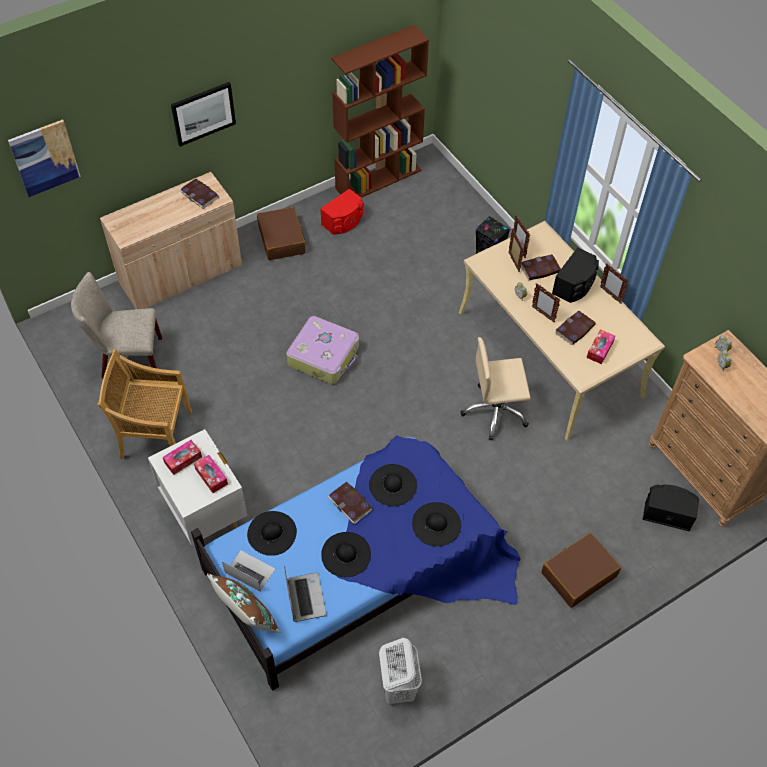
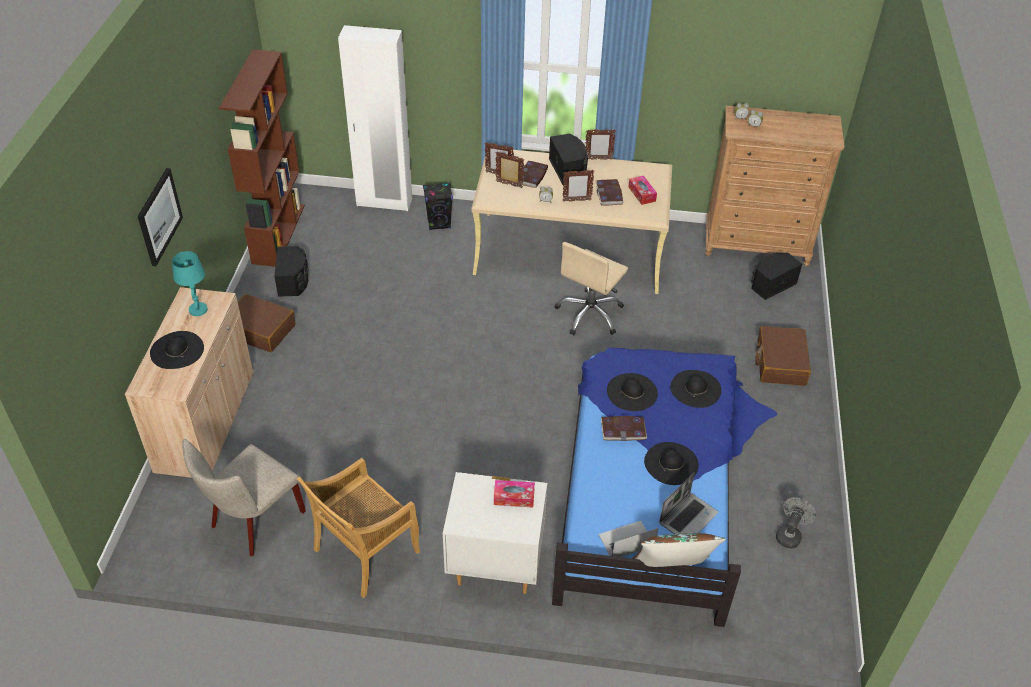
camera: 50 degrees left, 10 degrees down
(44, 158) = (69, 337): picture -> none
(183, 460) = (473, 507): tissue box -> none
(200, 195) = (198, 309): book -> turquoise table lamp
(272, 533) = (601, 501): black hat -> black hat (177, 350)
(304, 597) = (688, 517): laptop -> laptop turned 105 degrees clockwise
(324, 355) = (418, 380): suitcase -> none
(343, 221) = (293, 281): red speaker -> black speaker
(398, 686) = (789, 534): white laundry basket -> grey fan
(475, 209) = (384, 202): none -> white wardrobe

